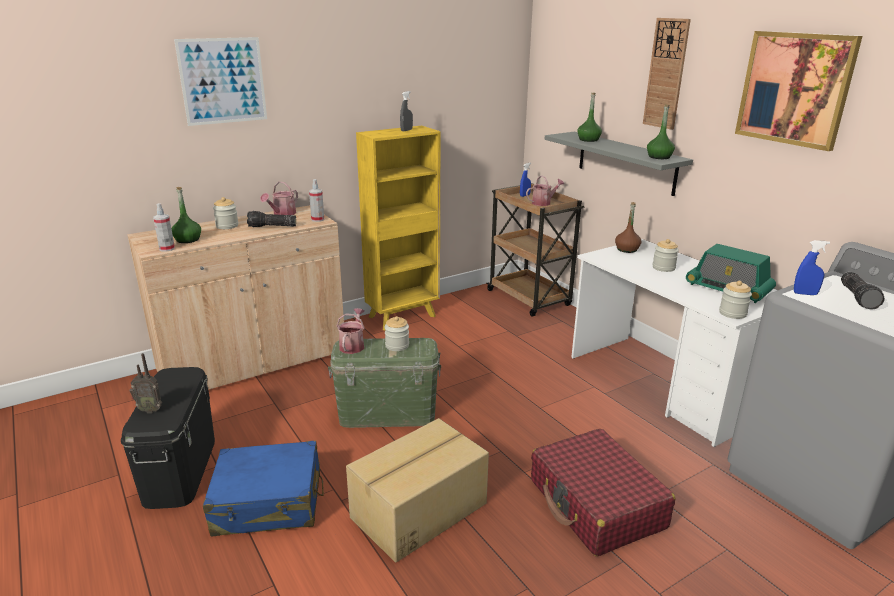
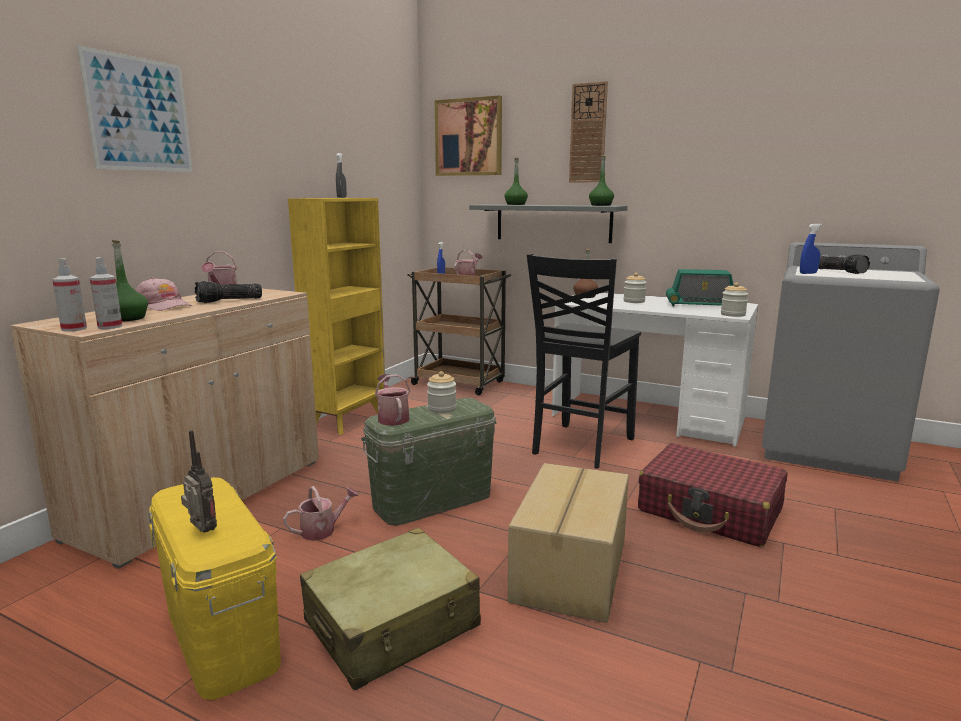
camera: 30 degrees left, 10 degrees down
(150, 409) = (202, 532): radio -> radio turned 105 degrees counterclockwise
(180, 469) = (221, 636): black storage box -> yellow storage box
(227, 226) = (163, 306): jar -> pink cap
(268, 503) = (392, 625): blue suitcase -> beige suitcase
(296, 414) = (323, 530): none -> watering can
(317, 219) = (277, 292): spray bottle -> spray bottle (74, 329)
(559, 399) = (580, 446): none -> black chair
(795, 89) = (719, 127): picture -> picture (469, 137)

